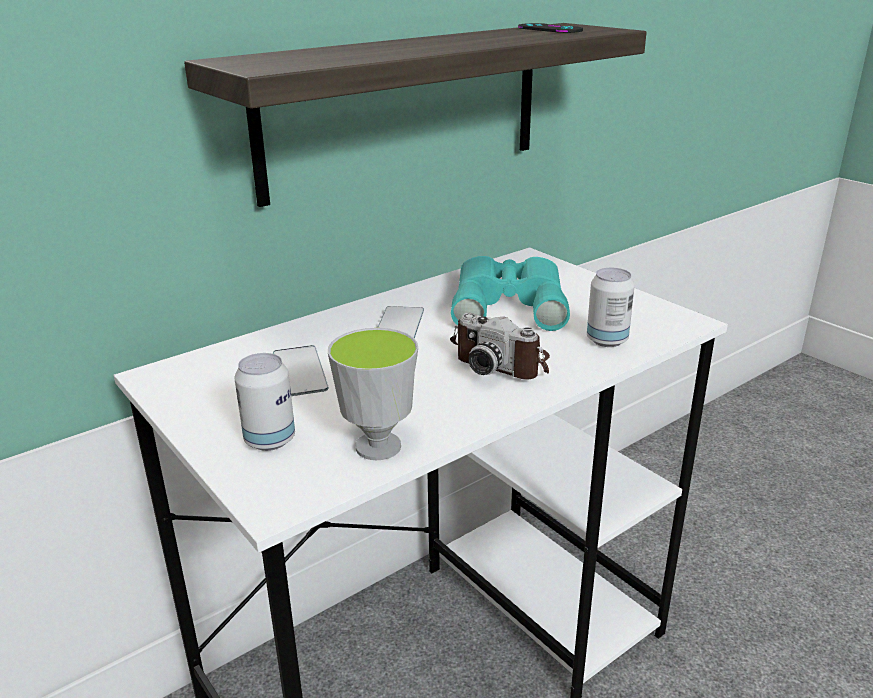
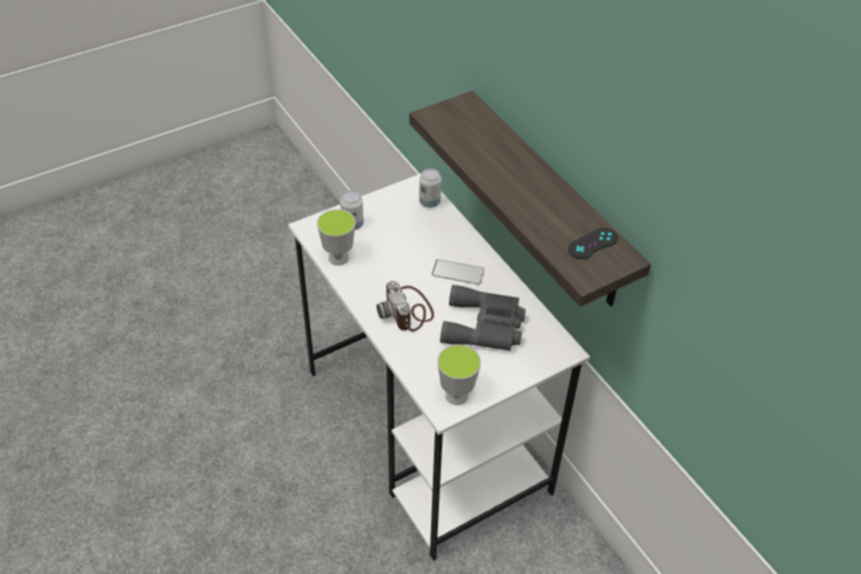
camera: 95 degrees right, 20 degrees up
(299, 371) = (412, 233): phone -> none
(503, 361) = (407, 311): camera -> camera turned 60 degrees counterclockwise
(509, 302) = (485, 326): turquoise binoculars -> grey binoculars
(607, 340) = (424, 362): can -> can (429, 202)
(653, 314) = (456, 395): none -> cup

